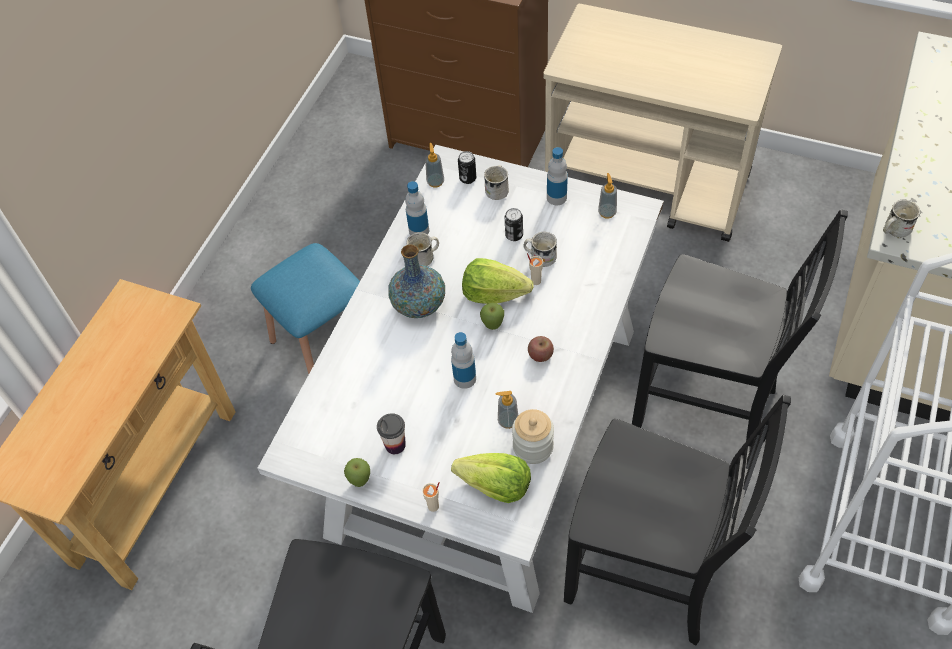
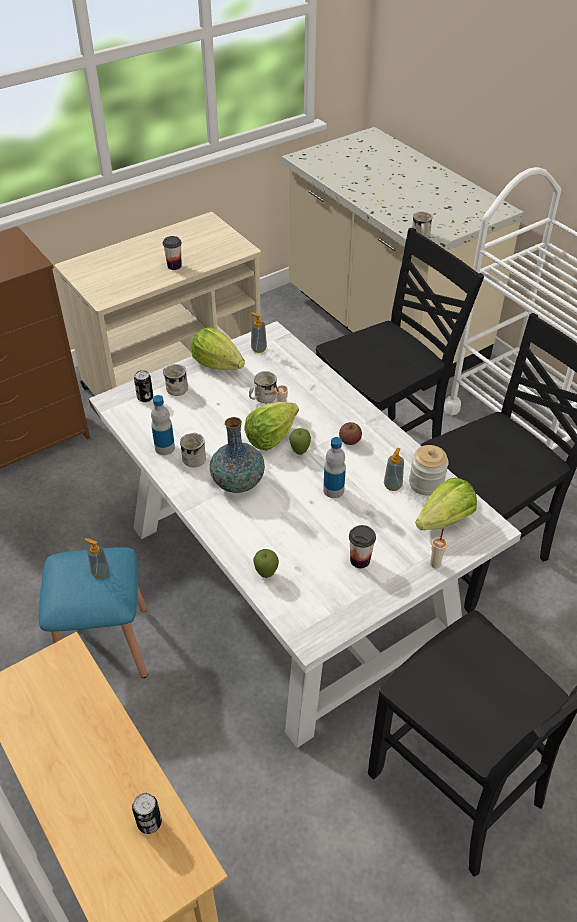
camera: 60 degrees left, 10 degrees down
(360, 481) = (377, 599): apple -> apple (266, 574)
(435, 182) = (127, 416): soap dispenser -> soap dispenser (100, 572)
(514, 235) = (228, 401): can -> can (149, 822)
(556, 197) = (217, 364): bottle -> lettuce
(661, 77) = (174, 266): none -> cup

